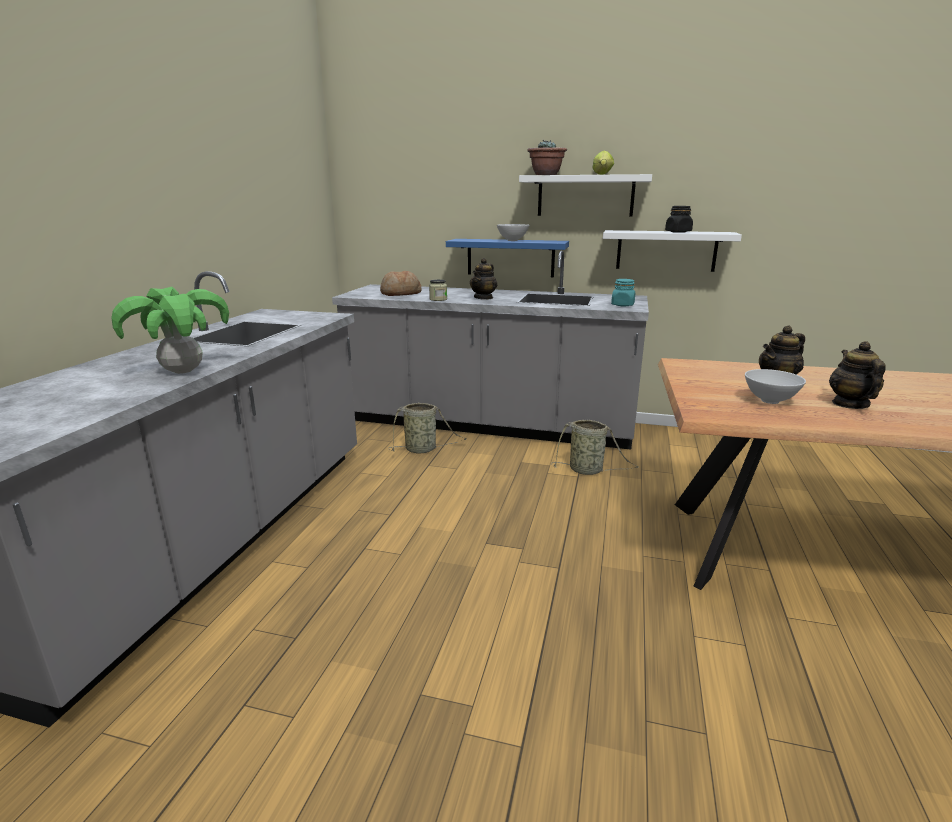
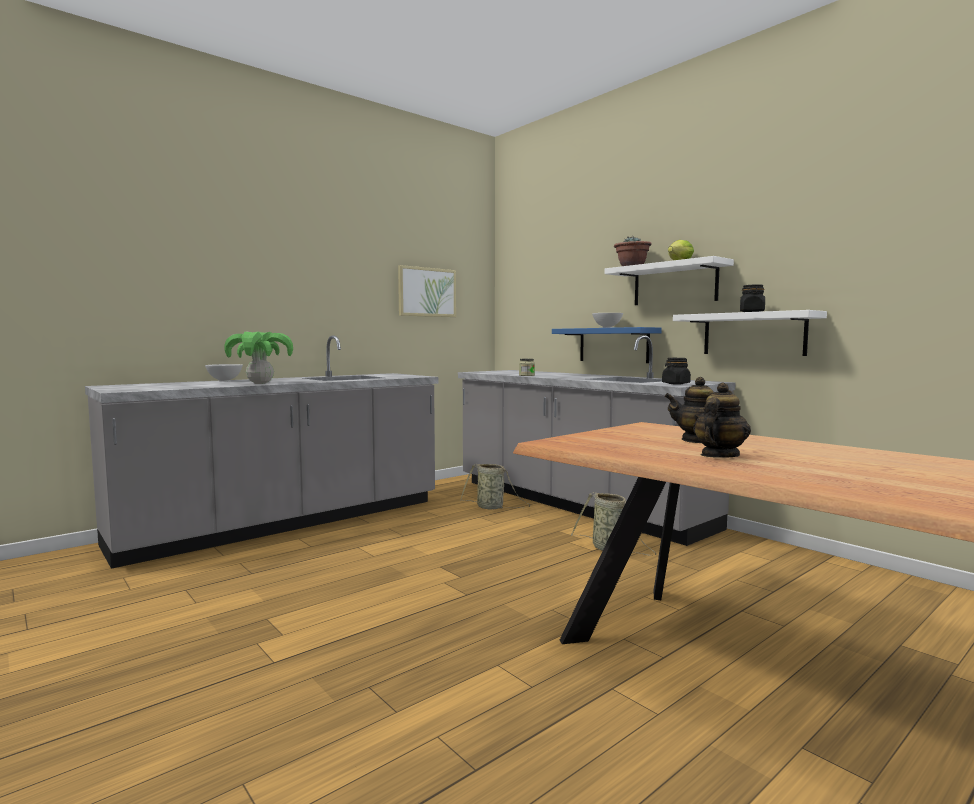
camera: 35 degrees right, 15 degrees down
(275, 192) = (427, 292): none -> picture
(400, 293) = (512, 373): bread -> none
(483, 298) = (567, 376): teapot -> none
(622, 305) = (675, 384): turquoise jar -> black jar
(770, 401) = (640, 445): white bowl -> white bowl (225, 381)

